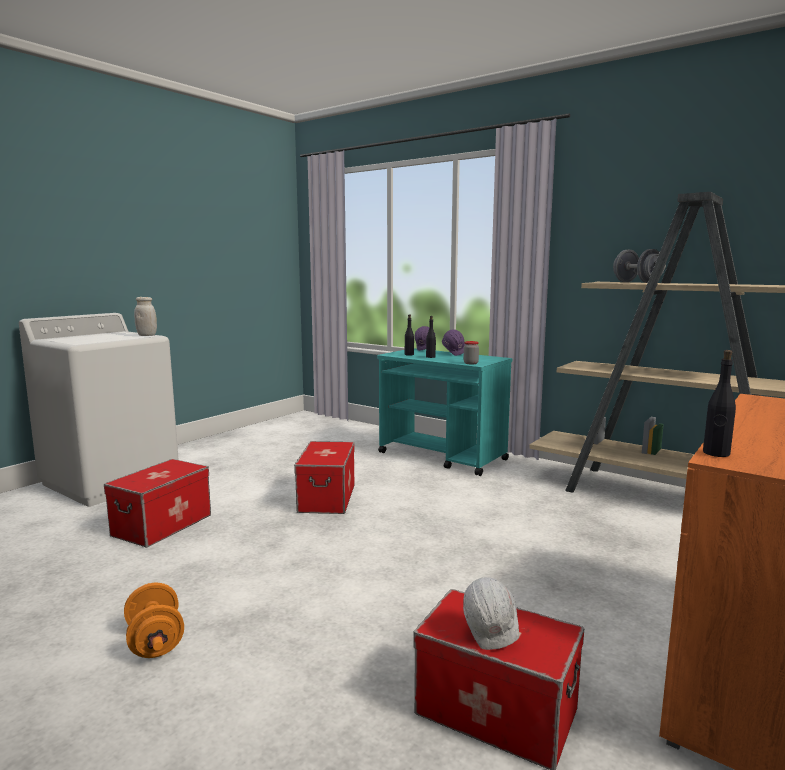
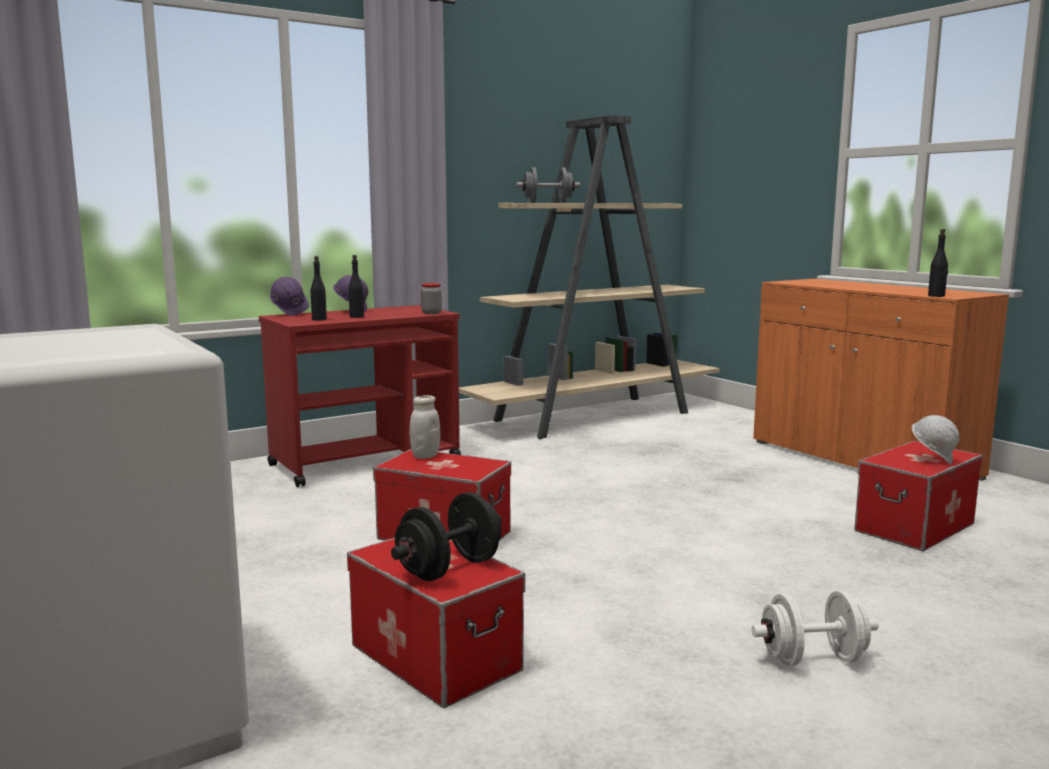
camera: 70 degrees left, 0 degrees up
(147, 335) = (121, 328): white jar -> white jar (425, 456)
(147, 478) = (449, 569): none -> black dumbbell
(155, 642) = (812, 659): orange dumbbell -> white dumbbell
(443, 456) = (367, 462): turquoise cart -> red cart

